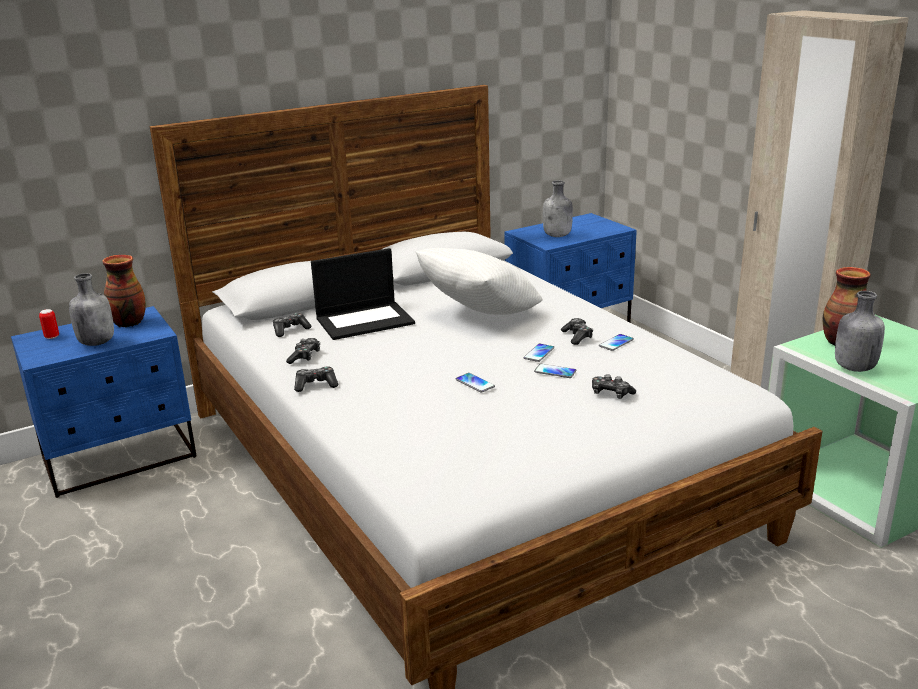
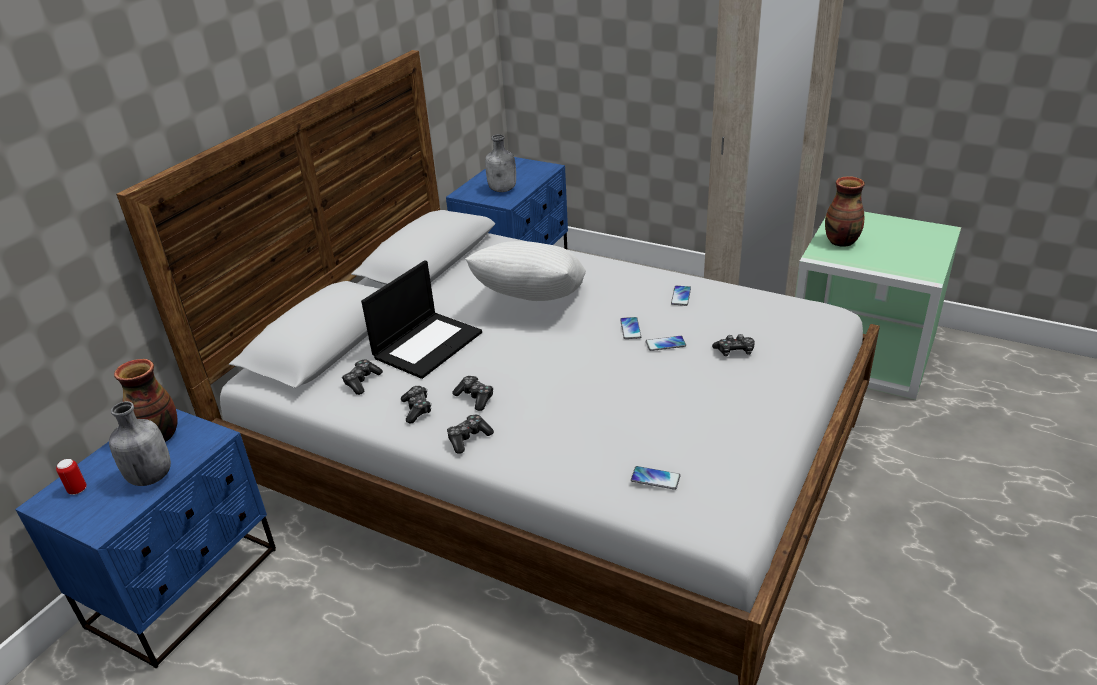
camera: 30 degrees left, 10 degrees up
(475, 383) = (616, 382): phone -> phone (655, 478)
(577, 337) = (642, 300): game controller -> game controller (475, 397)
(853, 368) = (873, 264): grey bottle -> none

